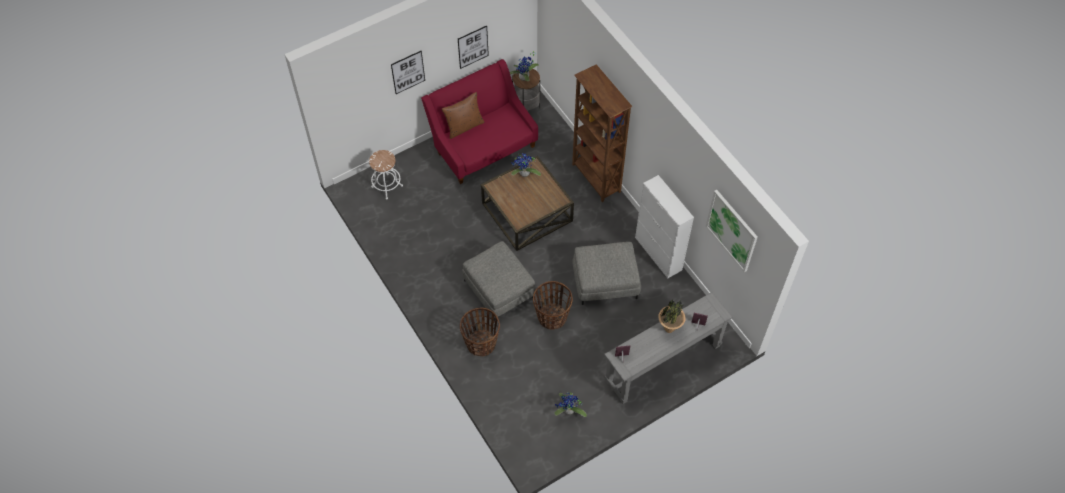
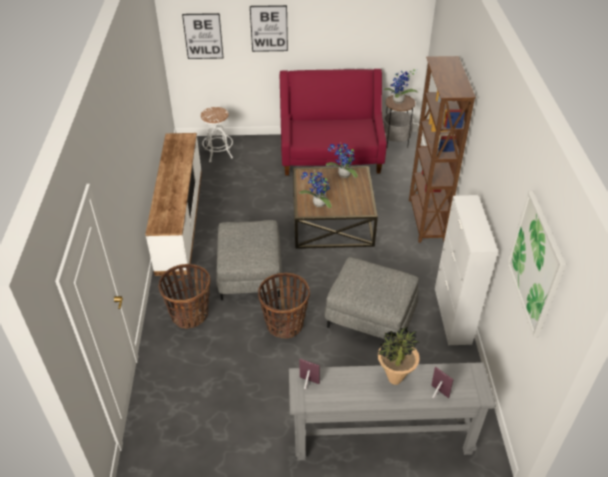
camera: 30 degrees right, 15 degrees down
(408, 268) = (180, 220): none -> tv stand
(464, 126) = (313, 120): brown pillow -> none
(473, 47) = (348, 34): picture -> picture (203, 36)
(568, 411) = (225, 433): potted plant -> potted plant (318, 204)

